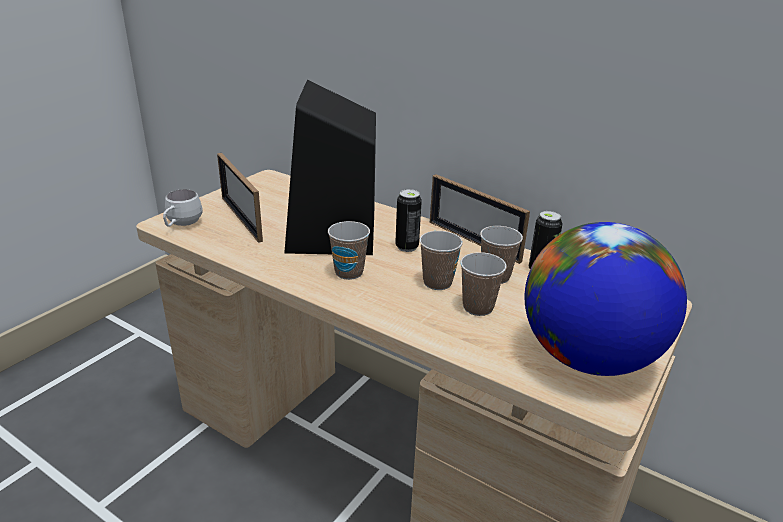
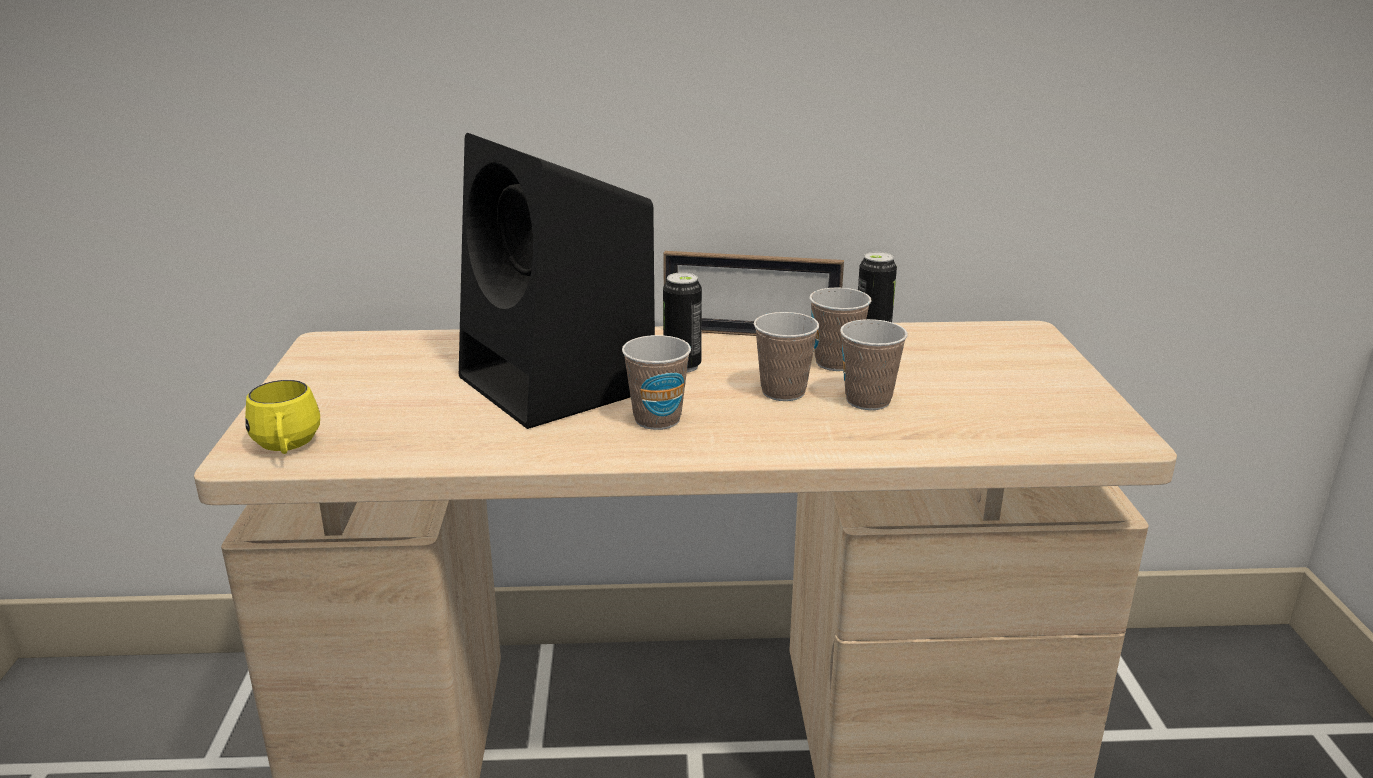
camera: 35 degrees left, 5 degrees down
(181, 225) = (287, 450): white mug -> yellow mug
(241, 218) = (379, 409): picture frame -> none
(588, 358) = (1043, 406): globe -> none

